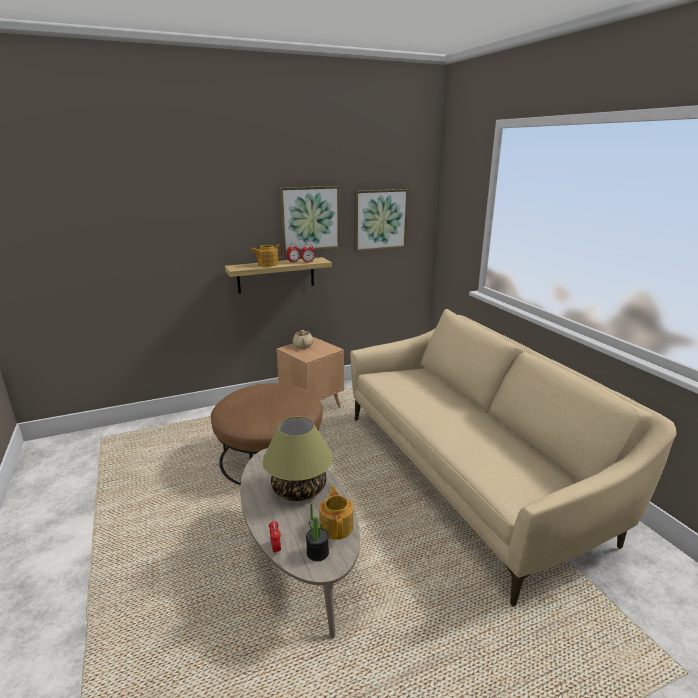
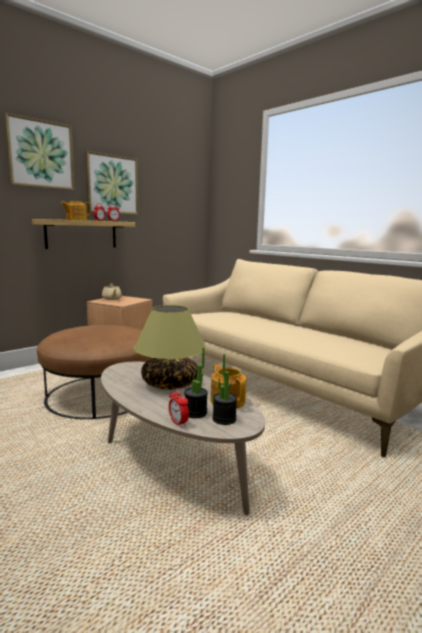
camera: 20 degrees left, 10 degrees down
(297, 538) = (195, 413): none -> potted plant
(380, 219) = (169, 195): picture -> picture (40, 154)

